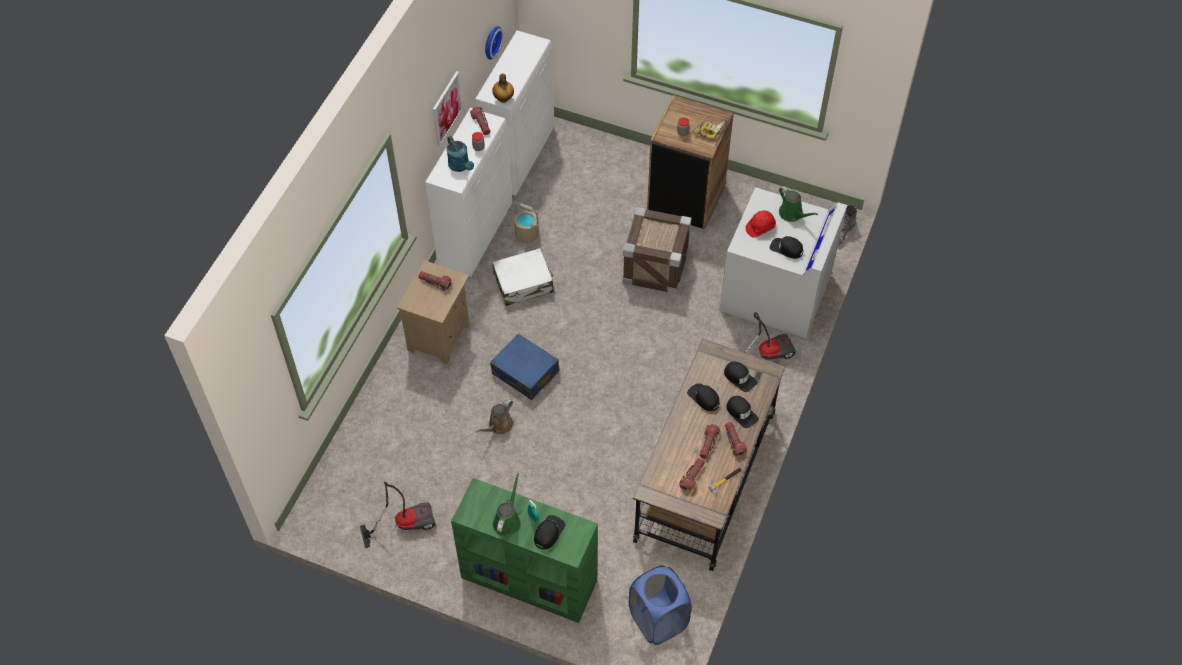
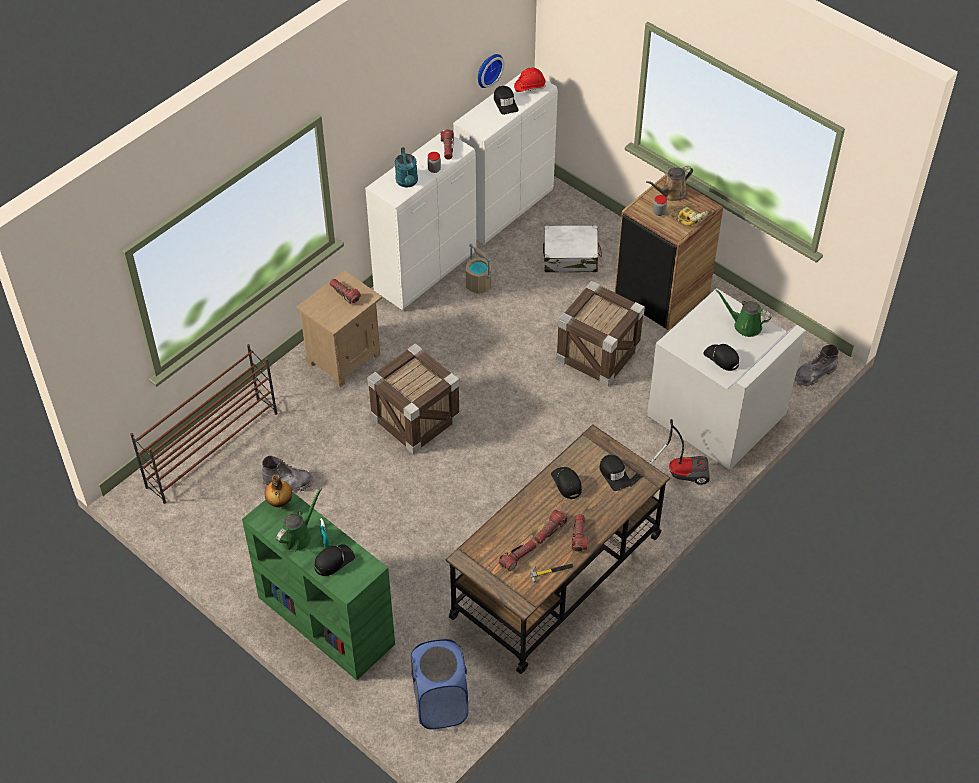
camera: 20 degrees right, 5 degrees down
(359, 456) = (213, 449): none -> brown shoe rack
(404, 522) = (227, 526): vacuum cleaner -> none
(440, 465) = (288, 482): none -> grey boot
(446, 108) = (411, 119): picture -> none
(498, 425) = (364, 461): brown watering can -> brown watering can (671, 194)
(503, 99) = (481, 130): bottle -> bottle (279, 502)
(523, 283) = (453, 331): white suitcase -> white suitcase (571, 256)
(525, 373) = (415, 418): blue suitcase -> crate
(741, 413) = (600, 510): black cap -> black cap (505, 103)
(760, 228) = (703, 329): red hard hat -> red hard hat (529, 86)
(792, 214) = (744, 325): green watering can -> green watering can turned 135 degrees clockwise

